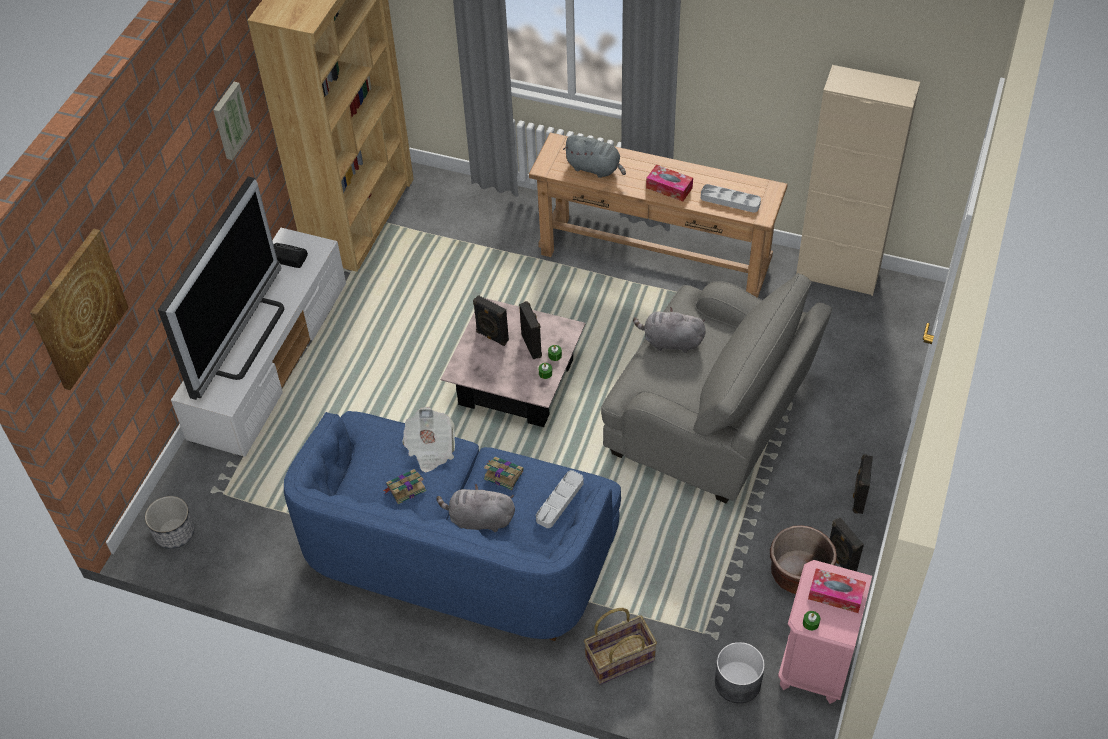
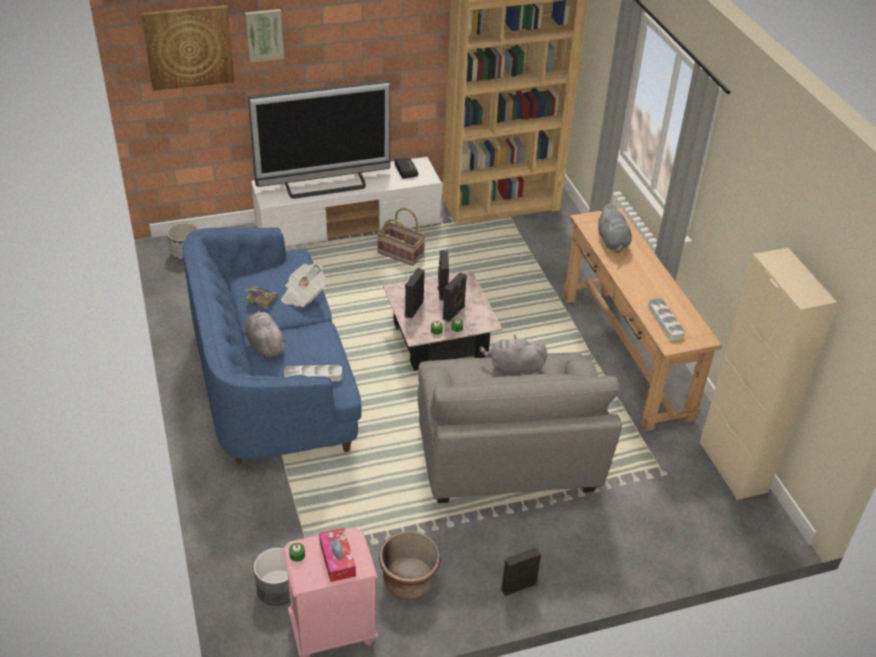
camera: 50 degrees right, 10 degrees down
(230, 120) = (406, 39): picture -> picture (264, 34)
(502, 474) = (312, 338): book -> none
(619, 658) = (248, 507): basket -> basket (401, 253)
(669, 188) = (639, 285): tissue box -> none
(670, 342) = (514, 368): grey plush toy -> grey plush toy turned 60 degrees counterclockwise
(840, 561) = (445, 602): black speaker -> black speaker (413, 309)

